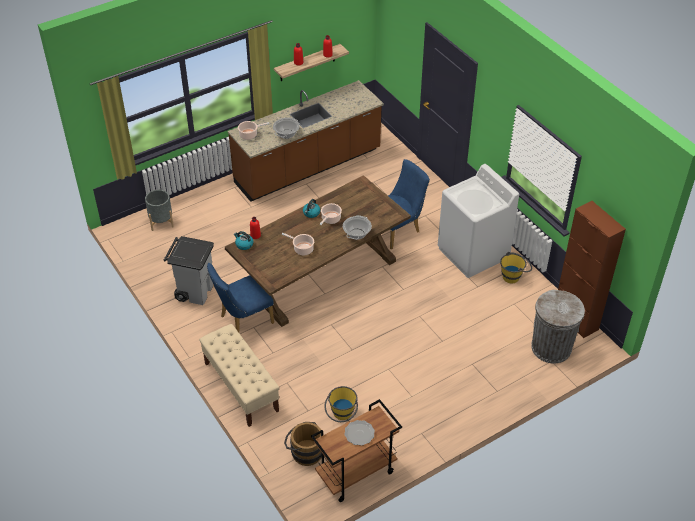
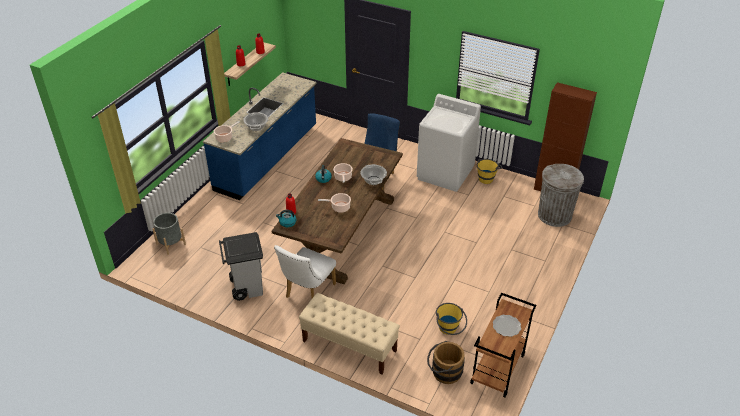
camera: 30 degrees left, 5 degrees down
(243, 320) = (307, 293): blue chair -> white chair
(308, 167) = (268, 158): brown counter -> blue counter

